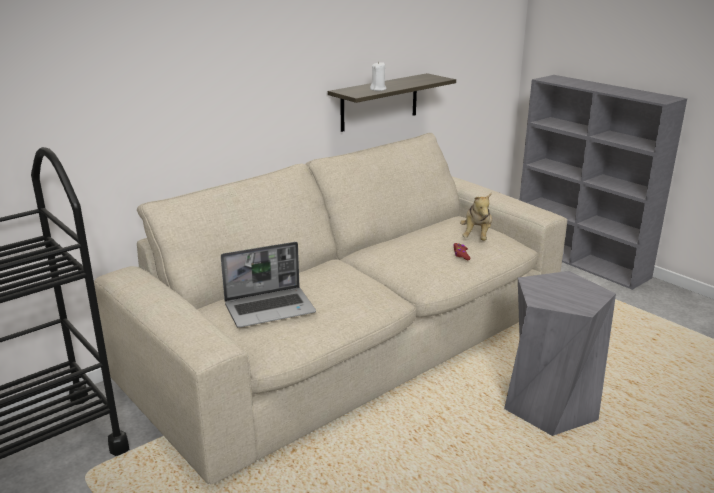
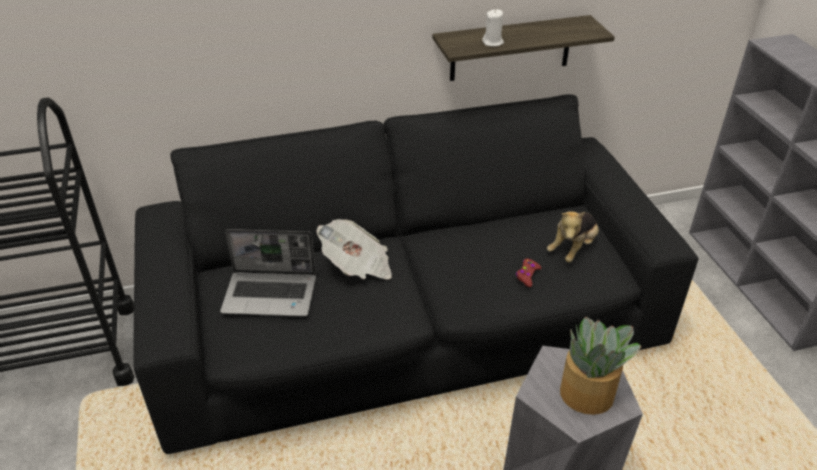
camera: 25 degrees right, 15 degrees up
(326, 277) = (357, 266): none -> newspaper
(356, 343) = (408, 325): beige sofa -> black sofa
(573, 293) = (588, 395): none -> potted plant

